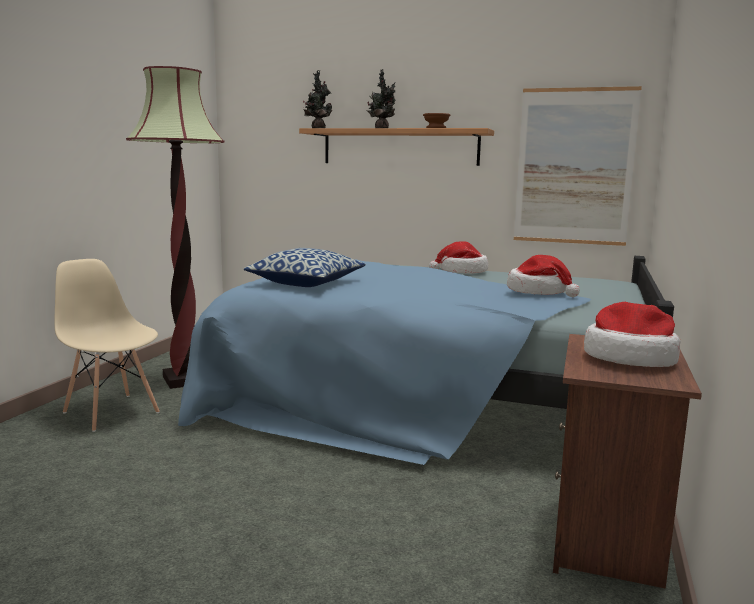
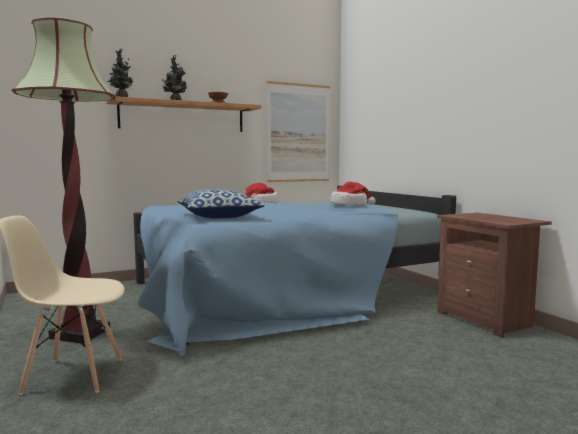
camera: 45 degrees left, 5 degrees down
(630, 358) = (491, 217): hat -> none

